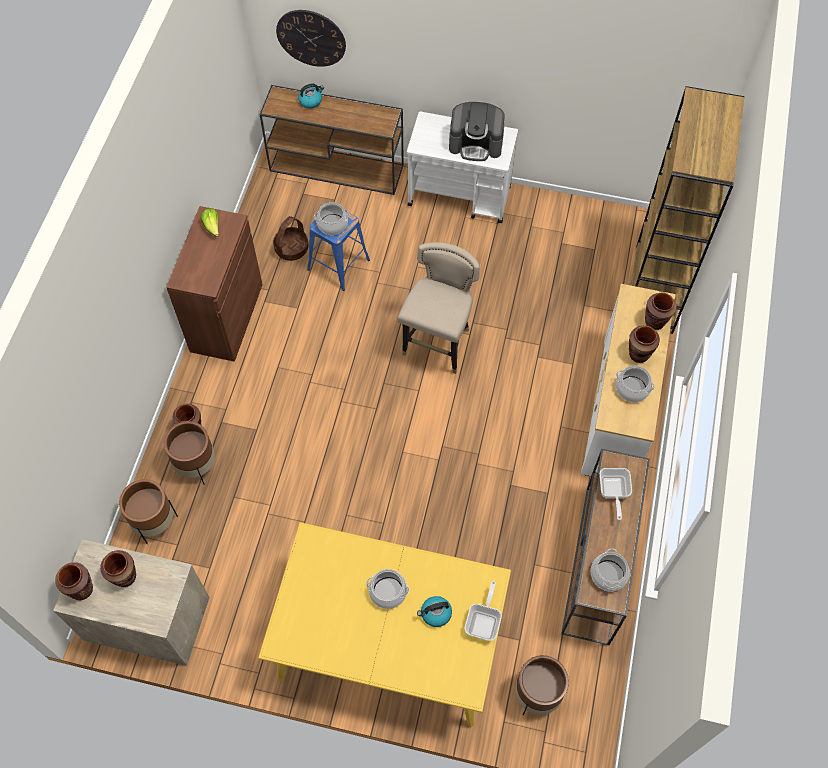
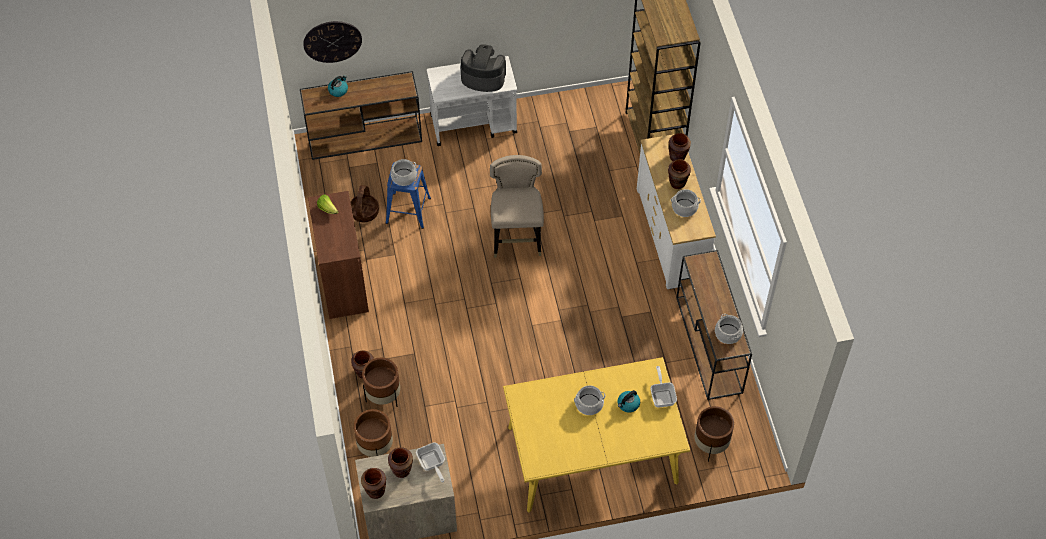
camera: 25 degrees left, 5 degrees down
(476, 143) = (483, 77): coffee machine -> coffee machine turned 150 degrees counterclockwise
(613, 492) = (704, 281): frying pan -> frying pan (432, 464)

